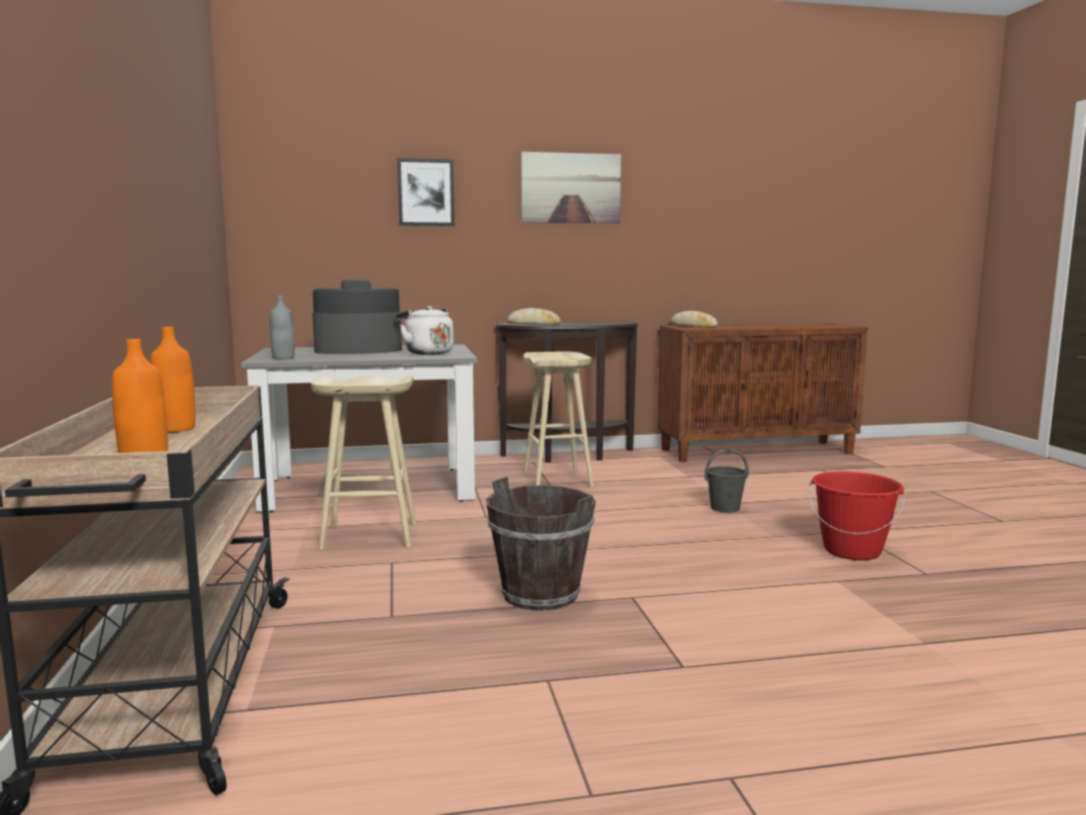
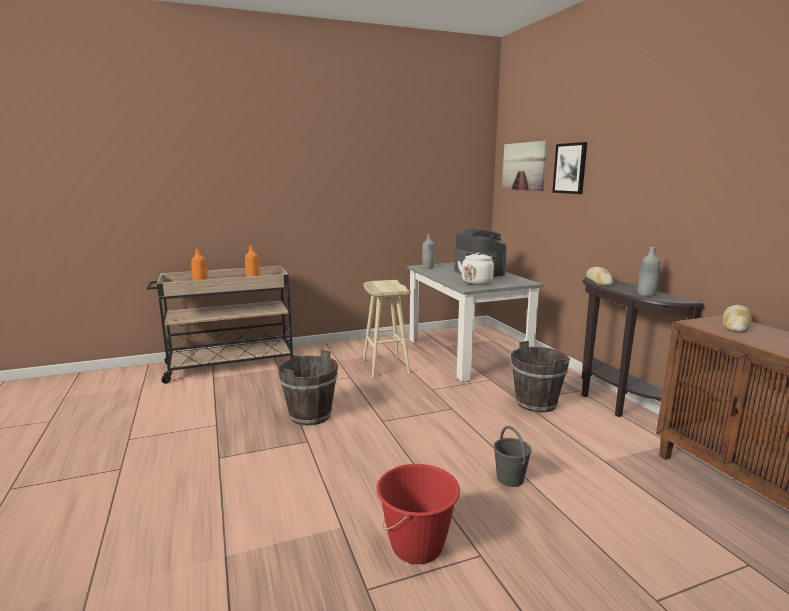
camera: 80 degrees right, 5 degrees up
(558, 479) = (535, 403): beige stool -> brown bucket
(570, 188) = (665, 161): picture -> picture (523, 166)
(601, 323) = (646, 294): none -> grey bottle

